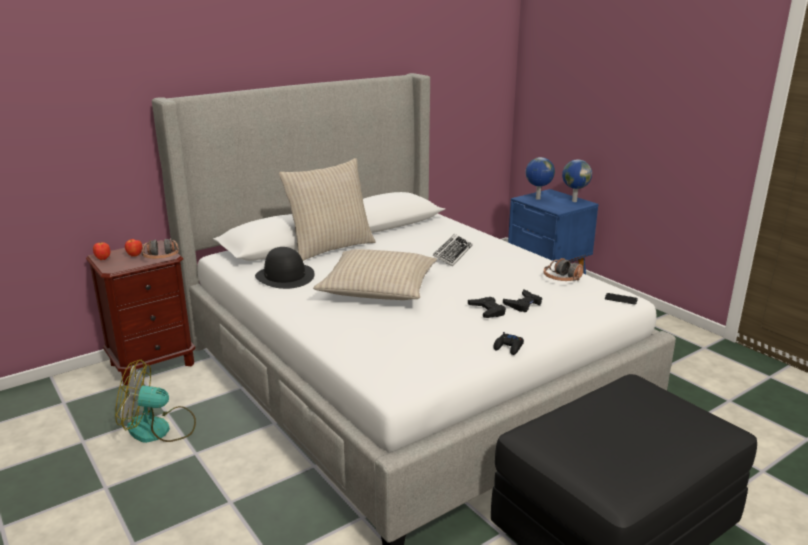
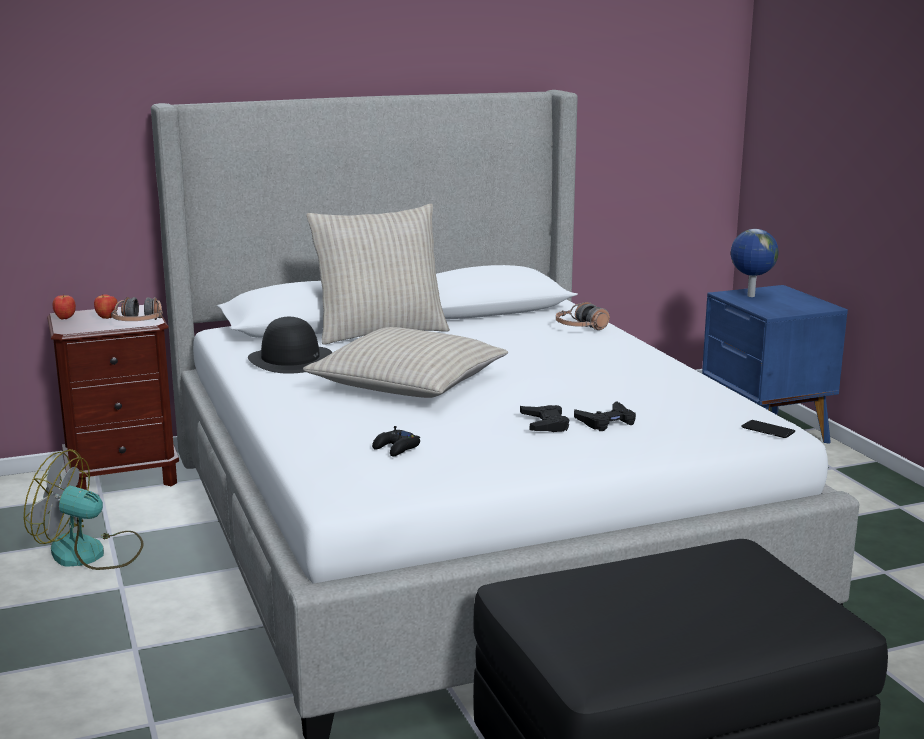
camera: 15 degrees right, 5 degrees down
(452, 254) = (552, 353): keyboard -> none
(508, 347) = (539, 468): black game controller -> black game controller (396, 448)
(562, 279) = (695, 398): headphones -> headphones (581, 328)
(574, 201) = (808, 303): globe -> none

